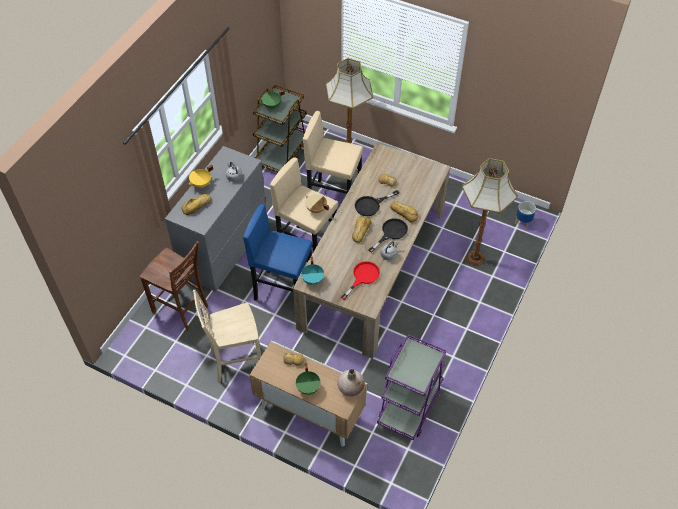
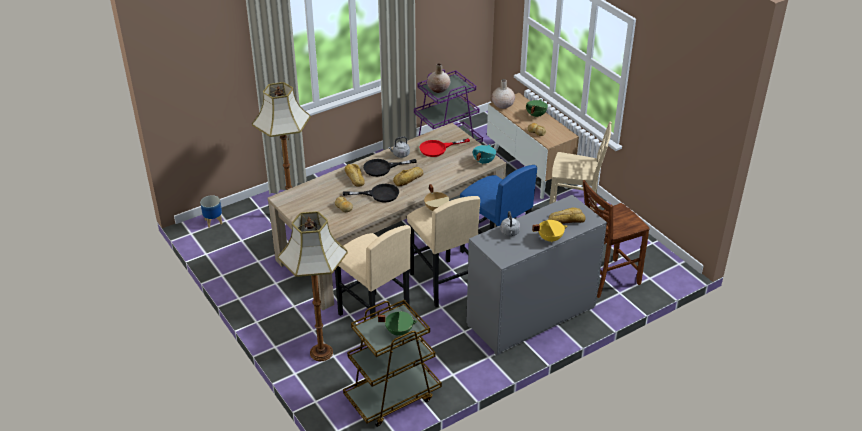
camera: 150 degrees left, 15 degrees down
(181, 309) = (606, 279): brown chair -> brown chair turned 90 degrees counterclockwise
(421, 358) = (438, 89): none -> beige vase

